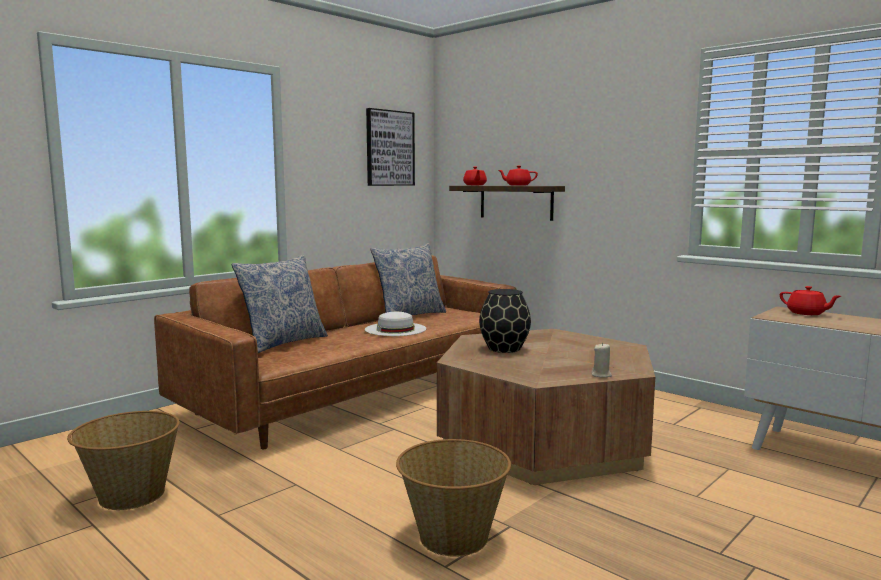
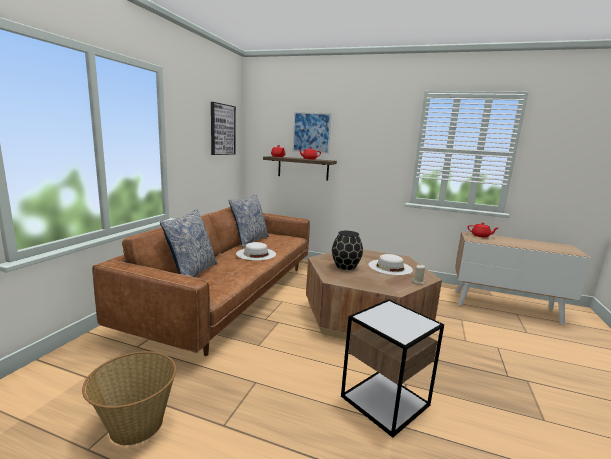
camera: 25 degrees left, 5 degrees up
(453, 536) = (385, 400): basket -> side table
(526, 142) = (311, 132): none -> picture
(582, 355) = (390, 267): none -> white hat

